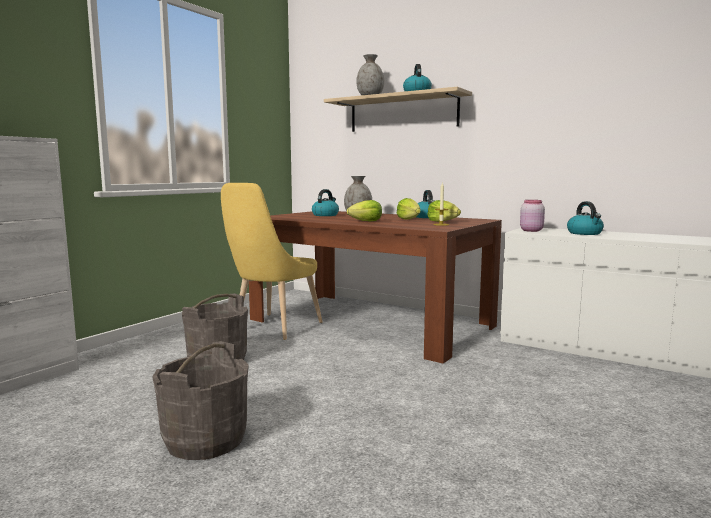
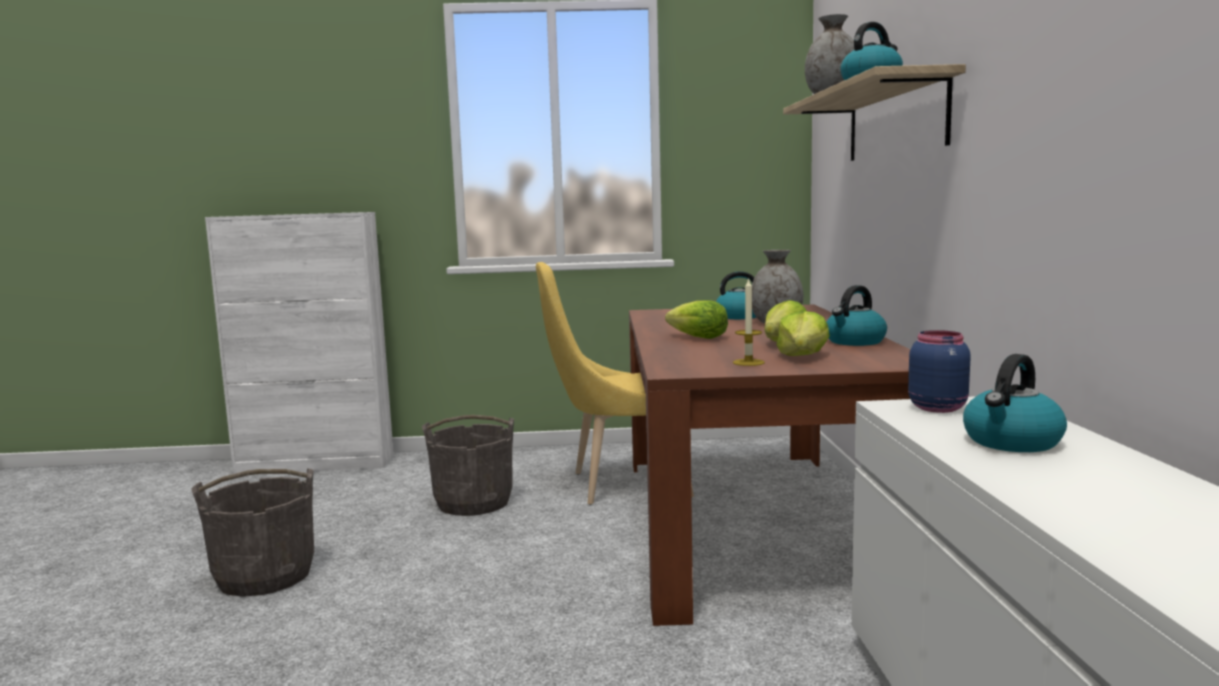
camera: 55 degrees right, 0 degrees up
(530, 230) = (937, 407): pink jar -> blue jar

